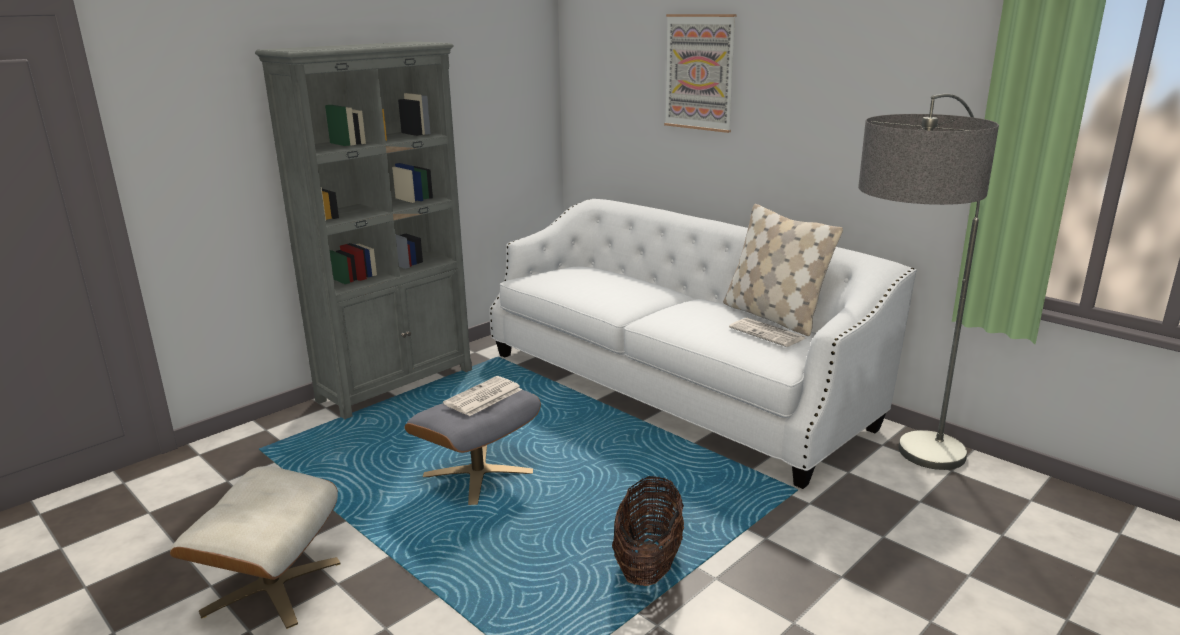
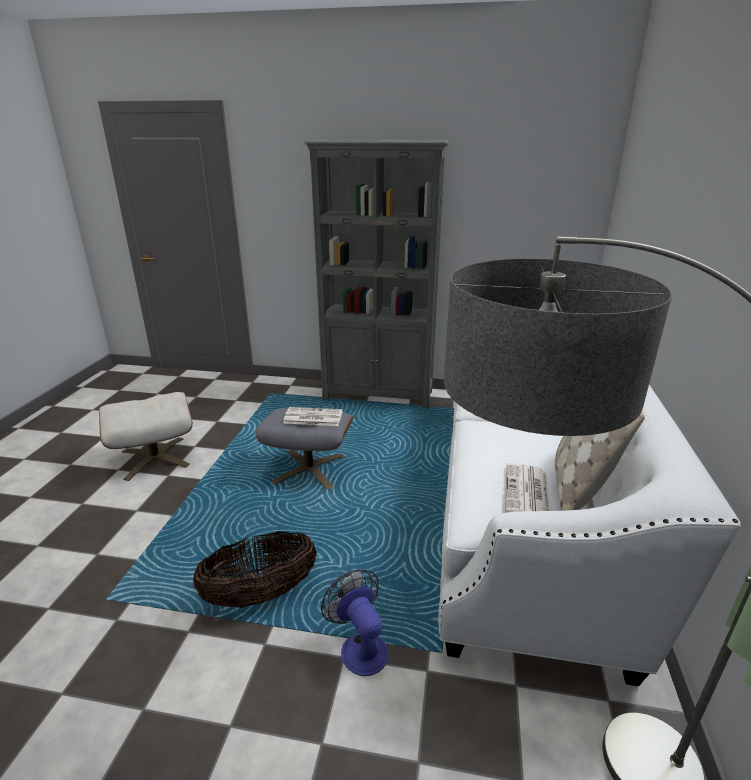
camera: 55 degrees right, 5 degrees up
(699, 72) = (674, 188): picture -> none
(761, 526) = (360, 646): none -> fan

